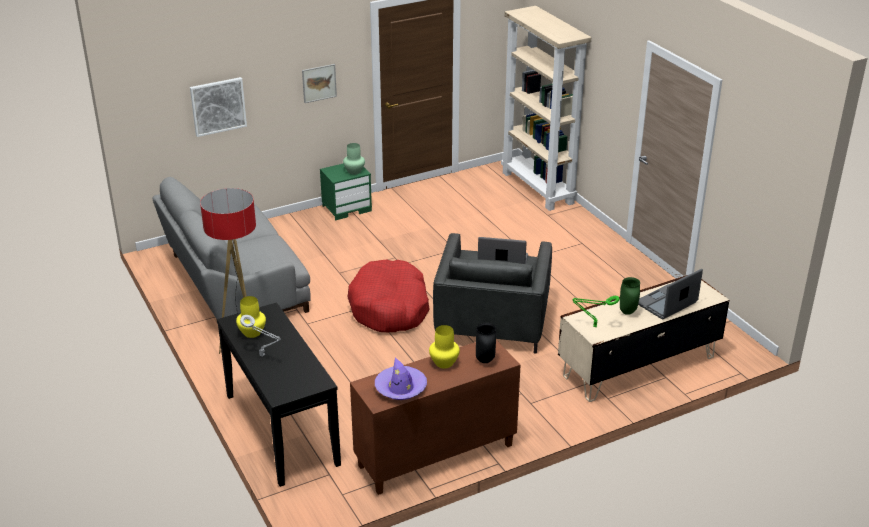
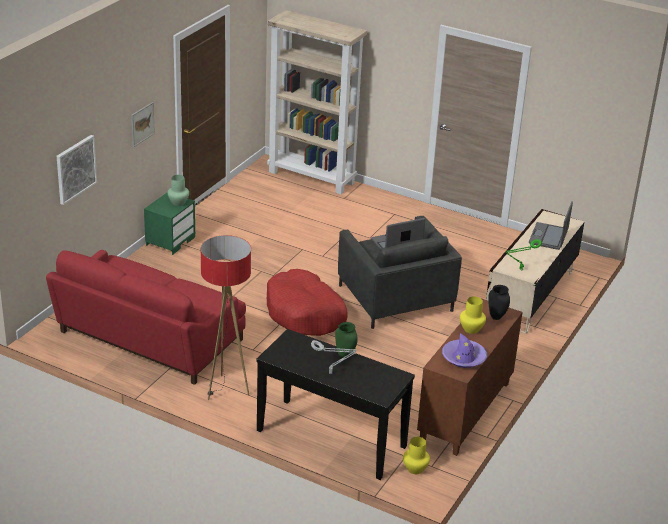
camera: 35 degrees left, 0 degrees up
(235, 283) = (149, 337): grey sofa -> red sofa
(252, 332) = (300, 358): yellow vase -> yellow vase (415, 468)
(627, 312) = (530, 252): green vase -> green vase (344, 356)

